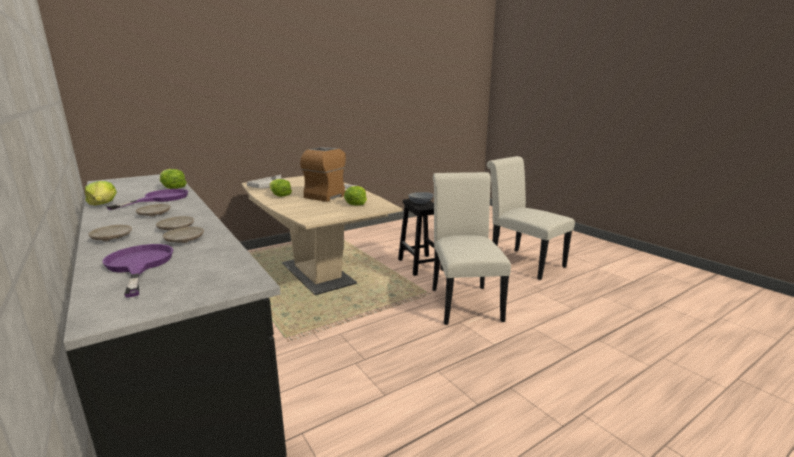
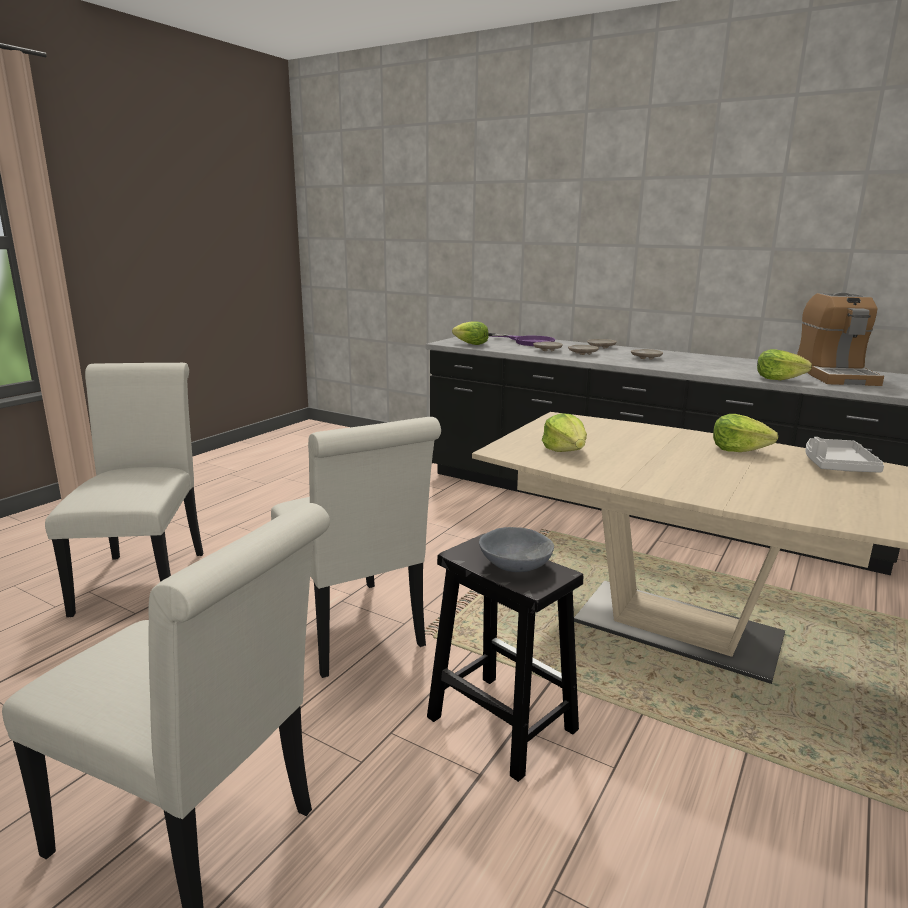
camera: 155 degrees right, 0 degrees up
(103, 204) = (735, 359): lettuce -> lettuce (471, 344)
(160, 199) = (715, 368): purple frying pan -> none
(331, 194) = (660, 464): coffee machine -> coffee machine (834, 375)
(614, 369) = (145, 577): none -> white chair

